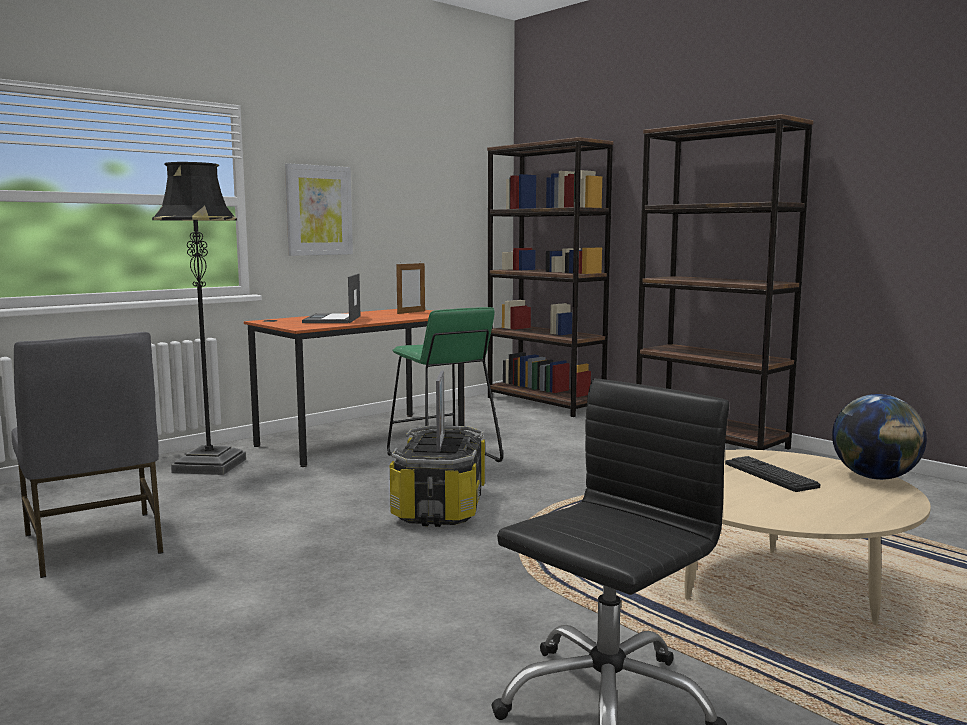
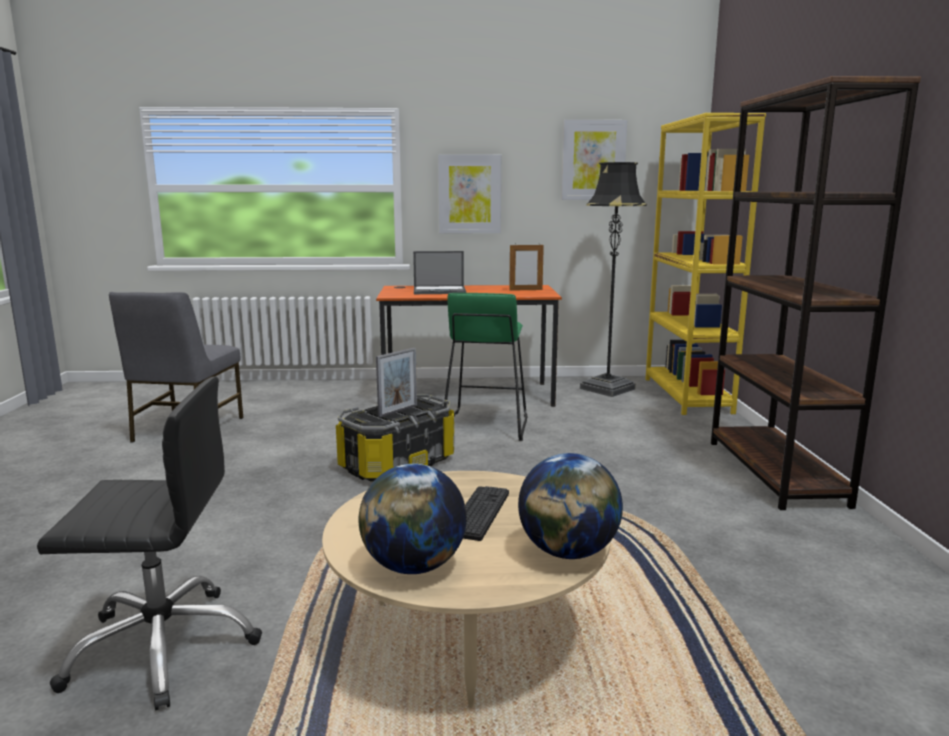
camera: 40 degrees right, 5 degrees up
(210, 466) = (336, 394): black floor lamp -> black floor lamp (607, 389)
(332, 319) = (440, 291): laptop -> laptop turned 135 degrees counterclockwise
(429, 178) = (593, 160): none -> picture
(545, 403) = (687, 395): brown bookcase -> yellow bookcase
(836, 512) = (413, 566): none -> globe

